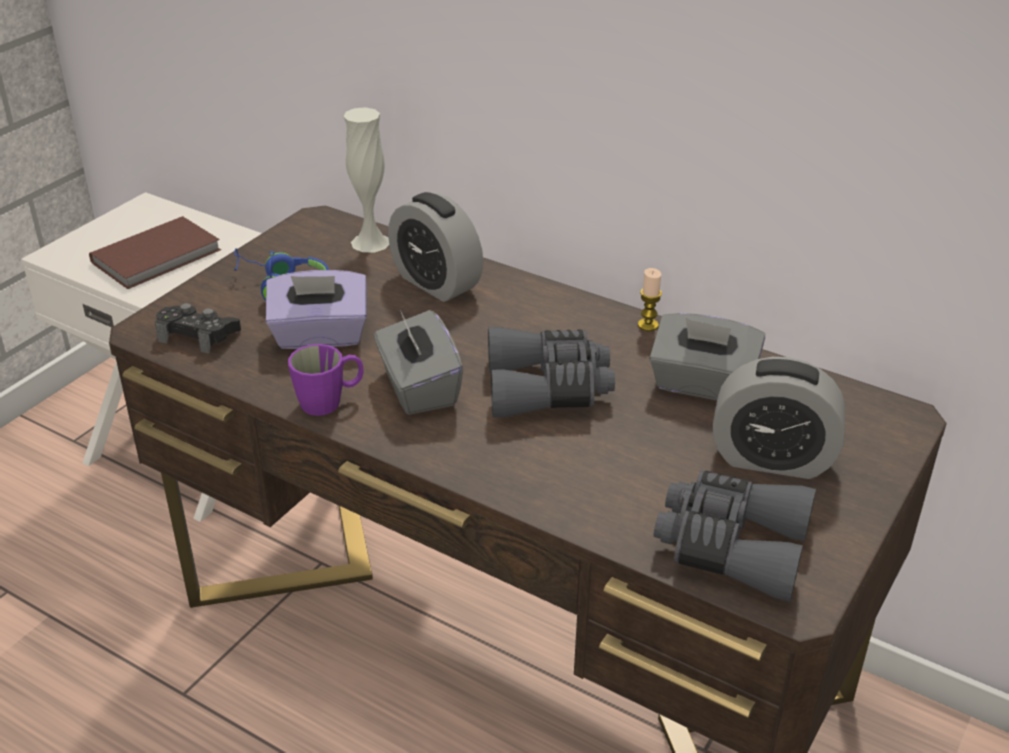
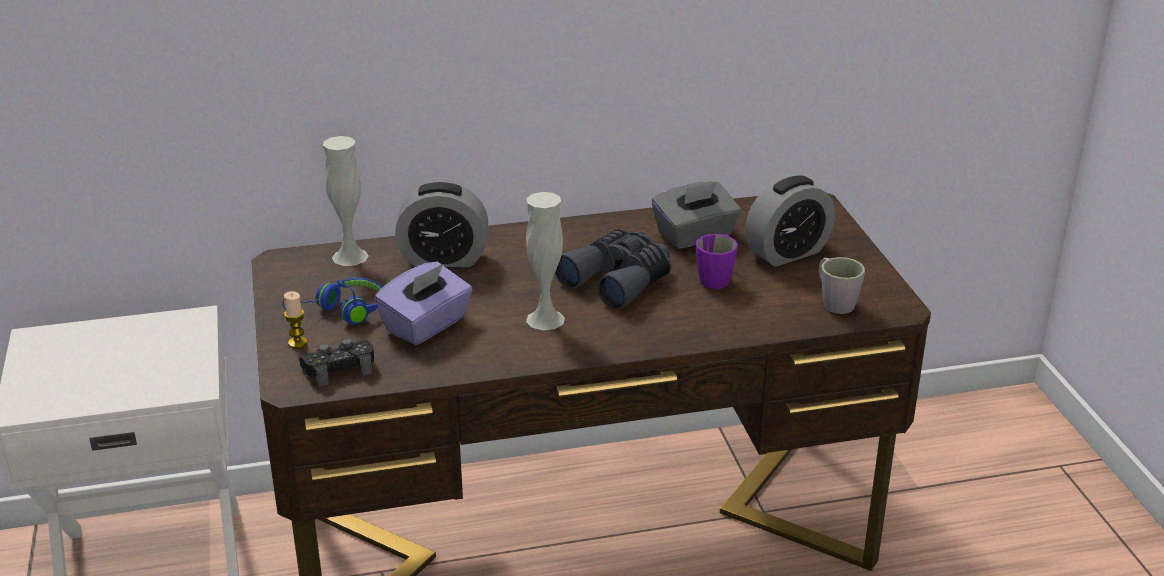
camera: 45 degrees left, 5 degrees down
(159, 256) = (126, 364): brown book -> none
(329, 401) = (506, 355): purple mug -> purple mug (717, 277)
(418, 388) = (545, 319): grey tissue box -> white vase
(648, 325) = (614, 220): candle -> candle (297, 343)
(731, 546) = (834, 302): grey binoculars -> grey mug

